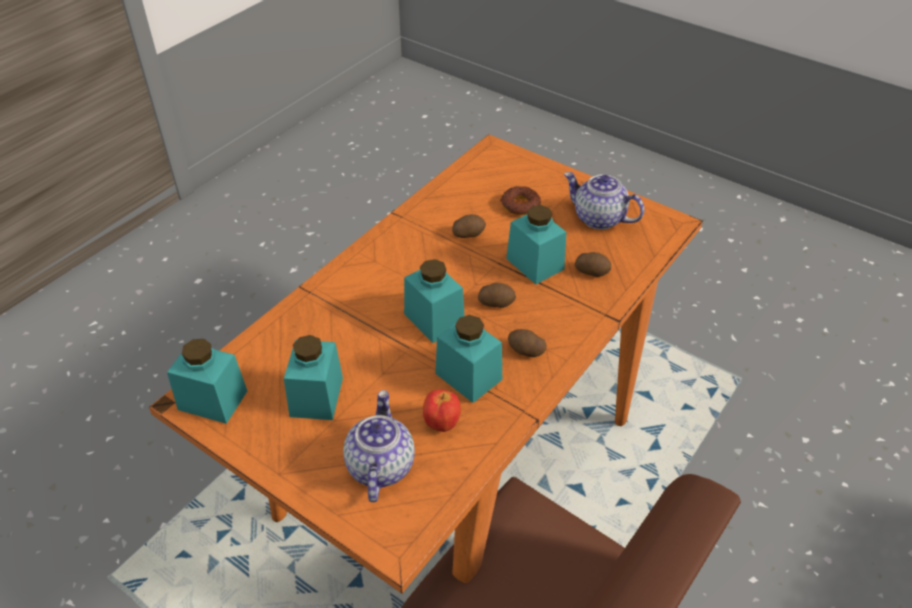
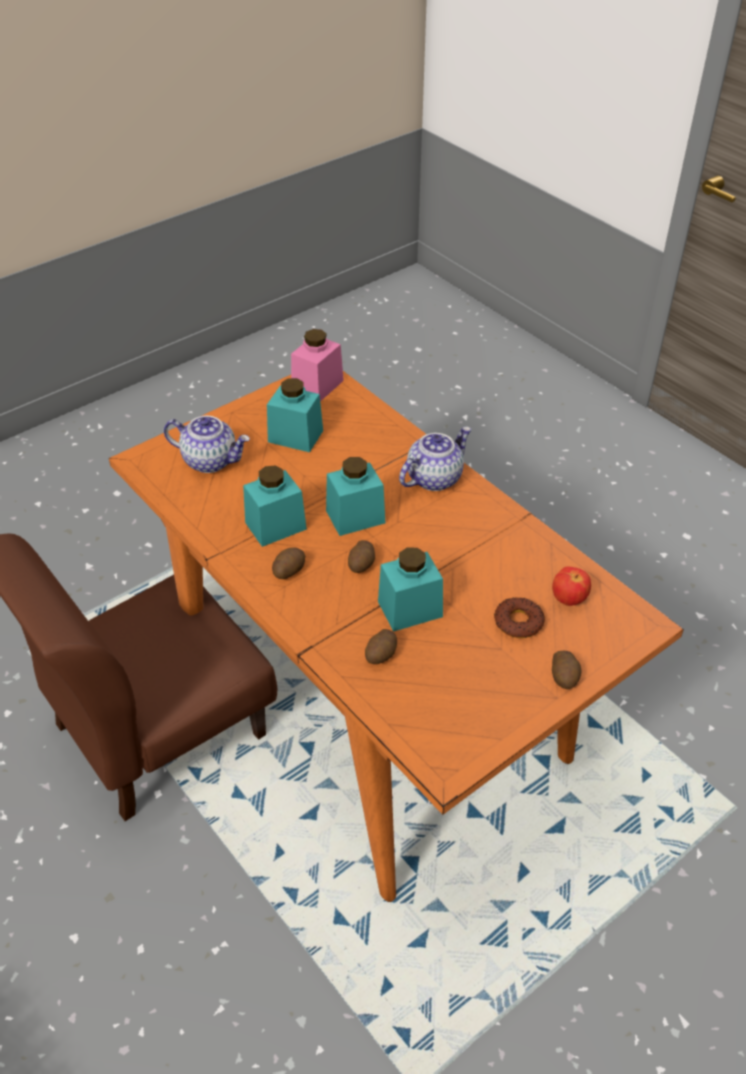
camera: 105 degrees right, 0 degrees up
(213, 400) = (317, 385): turquoise jar -> pink jar
(441, 423) = (233, 500): apple -> apple (569, 600)
(468, 233) = (477, 566): potato -> potato (565, 677)
(598, 218) = (474, 690): teapot -> teapot (434, 478)

